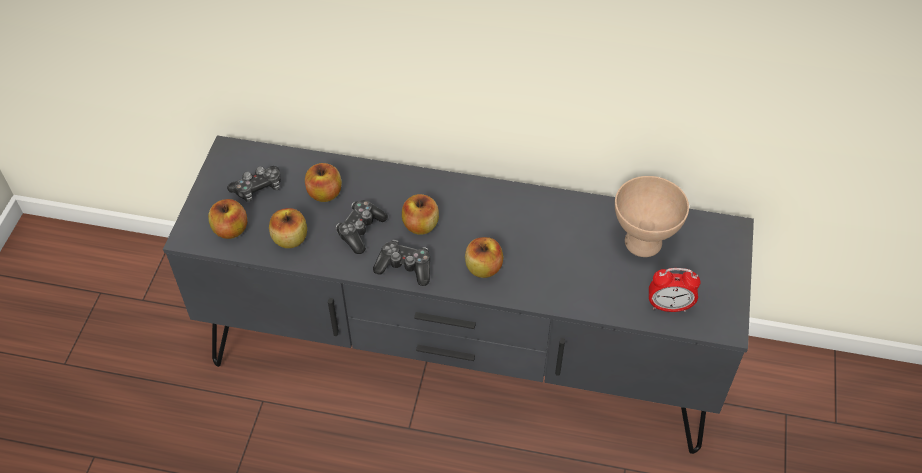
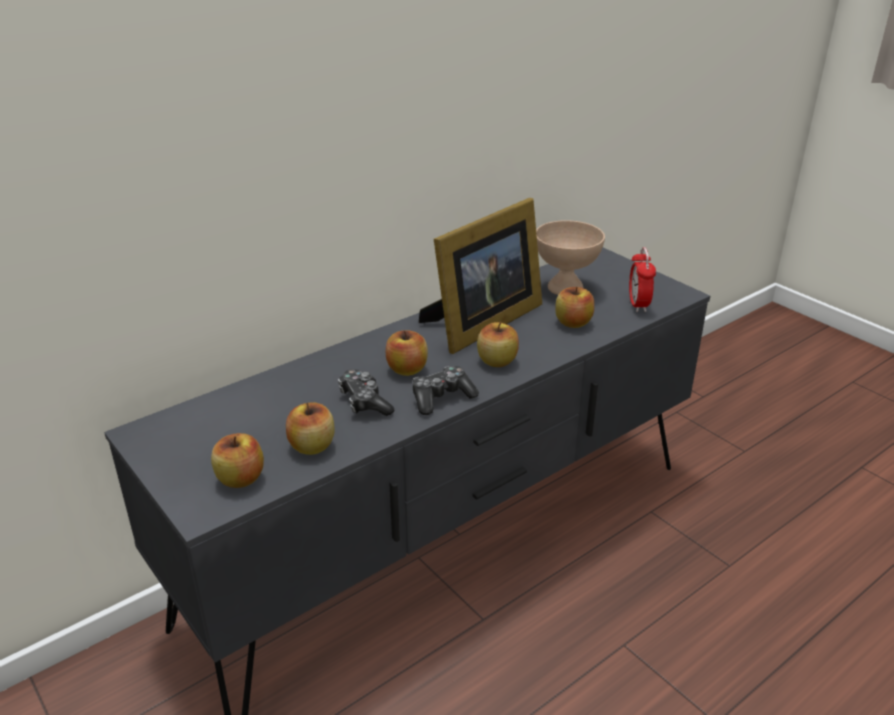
camera: 50 degrees left, 20 degrees down
(258, 188) = (218, 437): game controller -> none
(325, 193) = (290, 401): apple -> apple (573, 323)
(527, 225) = (481, 323): none -> picture frame
(669, 306) = (638, 305): alarm clock -> alarm clock turned 135 degrees clockwise

